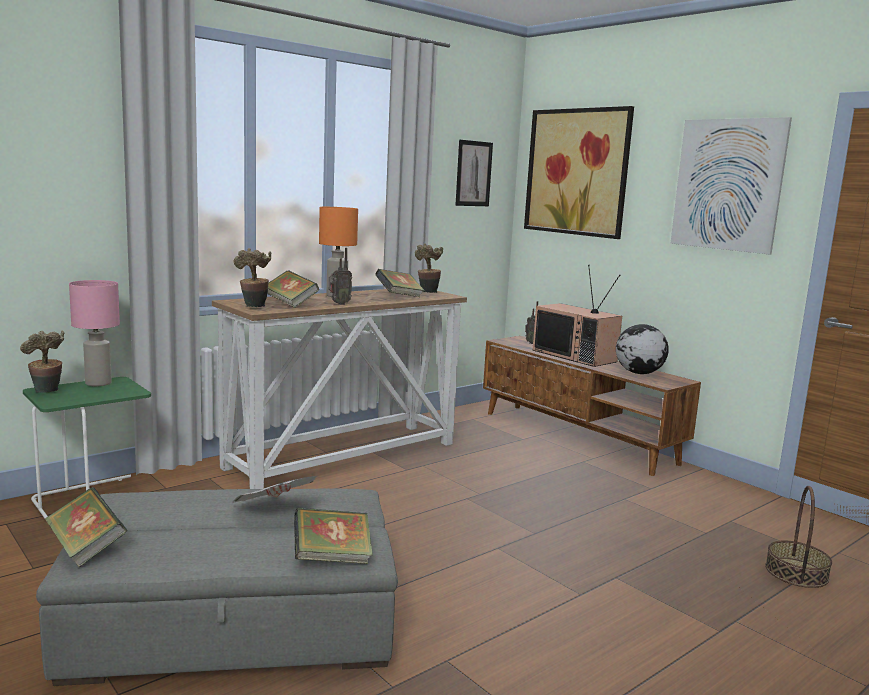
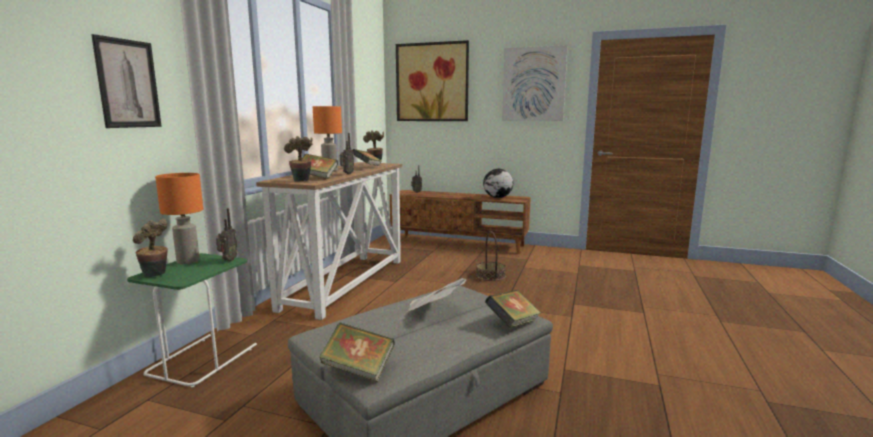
camera: 30 degrees left, 0 degrees up
(98, 383) = (187, 261): pink table lamp -> orange table lamp
(130, 391) = (227, 261): none -> radio
(473, 173) = (368, 85): picture -> picture (128, 84)
(576, 356) = (452, 194): television -> none
(796, 572) = (632, 279): basket -> basket (490, 276)

